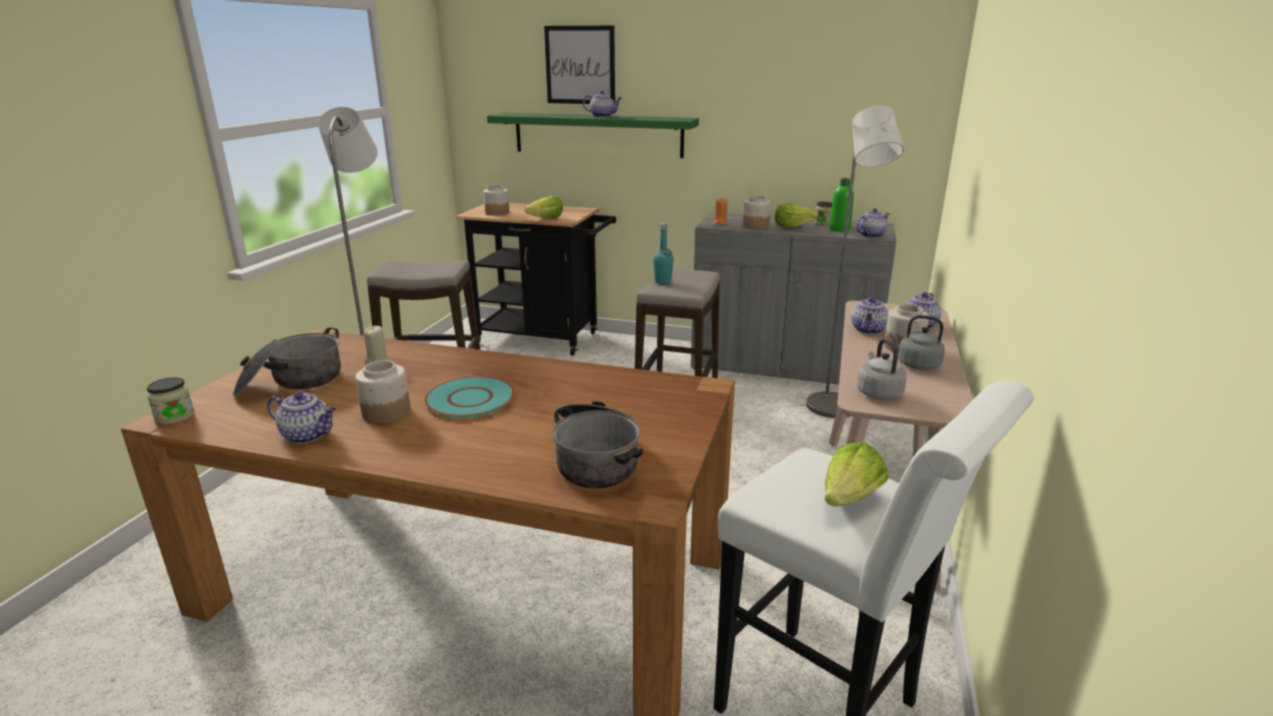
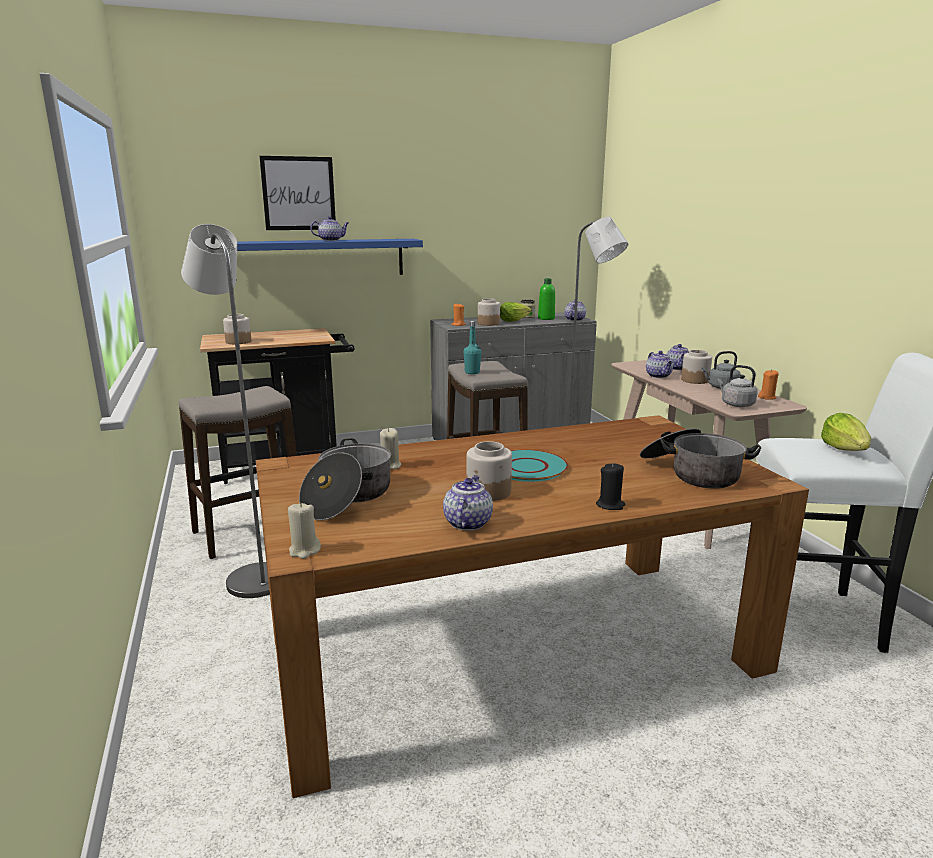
camera: 35 degrees left, 5 degrees down
(175, 416) = (304, 551): jar -> beige candle
(308, 435) = (467, 523): teapot -> teapot turned 60 degrees counterclockwise
(442, 463) = (610, 505): none -> black candle
(546, 219) = (300, 340): lettuce -> none
(597, 135) = (319, 258): green shelf -> blue shelf
(948, 395) = (767, 397): none -> orange candle

